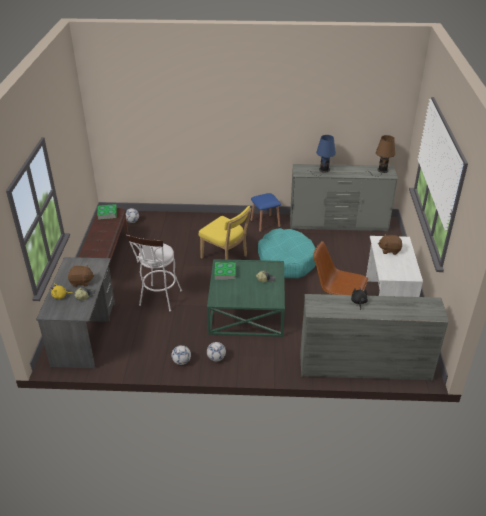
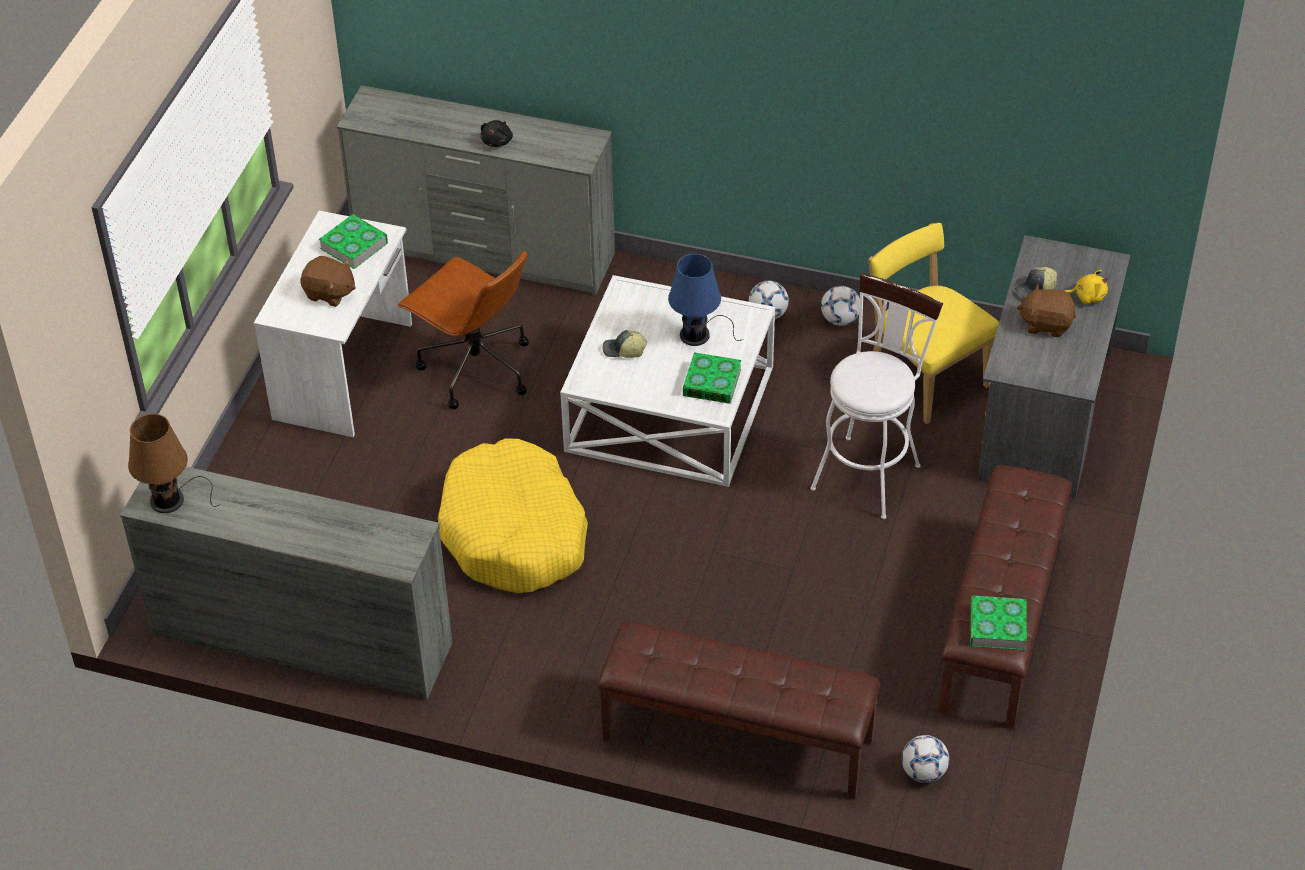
camera: 165 degrees left, 10 degrees up
(191, 220) = (736, 740): none -> brown bench
(225, 258) = (673, 571): yellow chair -> yellow chair (925, 377)
(247, 310) = (670, 407): green coffee table -> white coffee table
(265, 223) = (516, 682): blue stool -> none
(287, 260) = (514, 533): turquoise dog bed -> yellow dog bed
(323, 170) = (337, 533): blue table lamp -> blue table lamp (698, 334)
(395, 269) = (354, 246): none -> book

